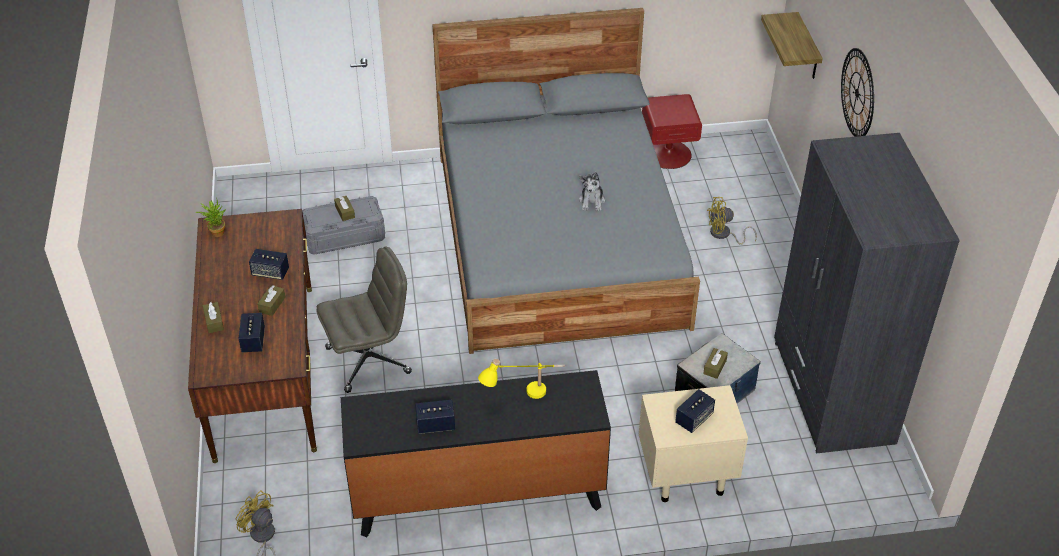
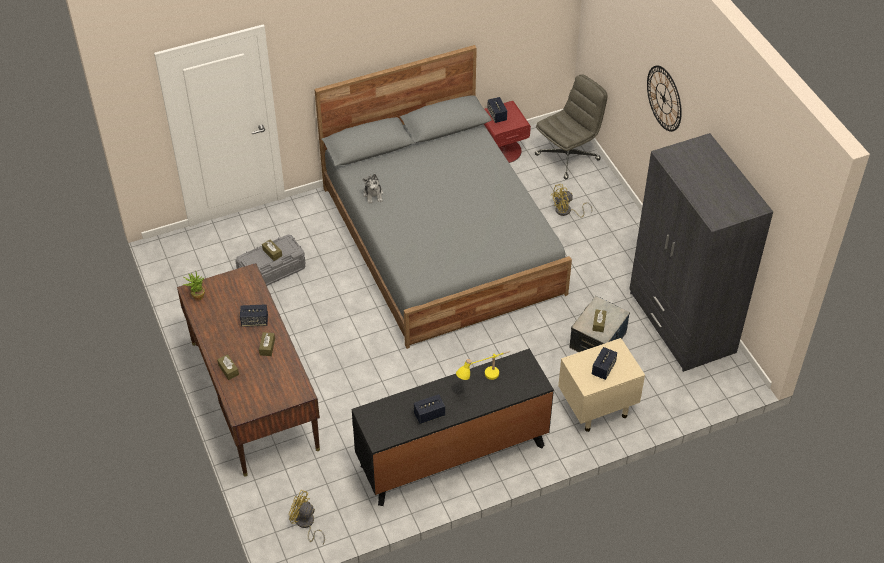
camera: 15 degrees left, 5 degrees up
(253, 341) = (265, 379): speaker -> speaker (497, 115)
(369, 360) = (332, 369): grey office chair -> grey office chair (568, 156)
(592, 201) = (473, 211): plush toy -> plush toy (373, 195)
(807, 48) = (609, 58): shelf -> none

